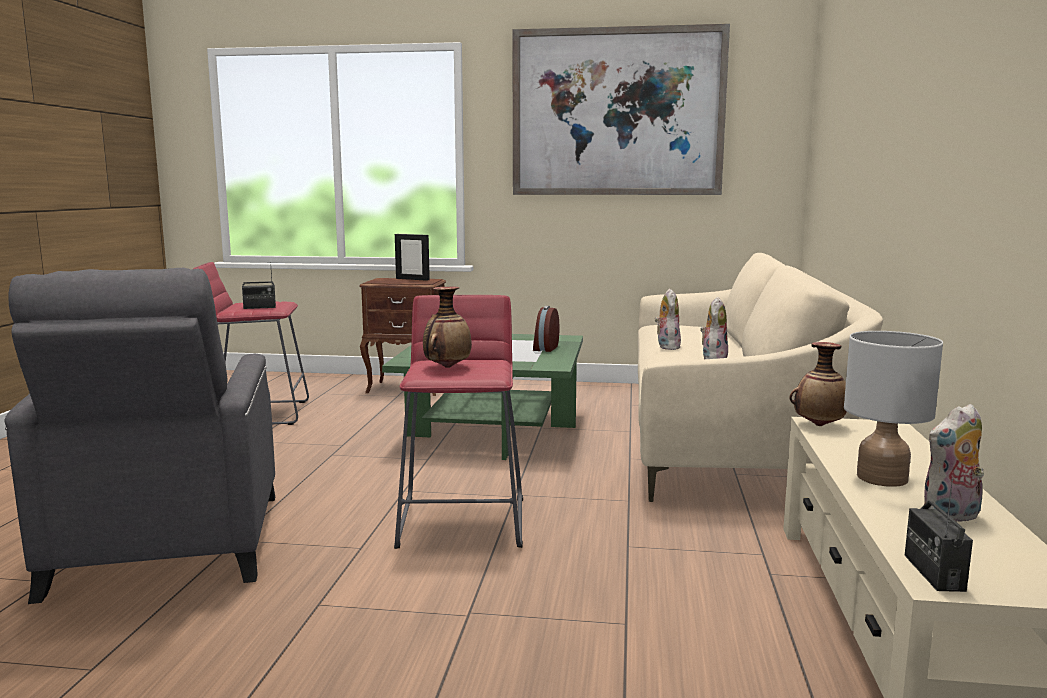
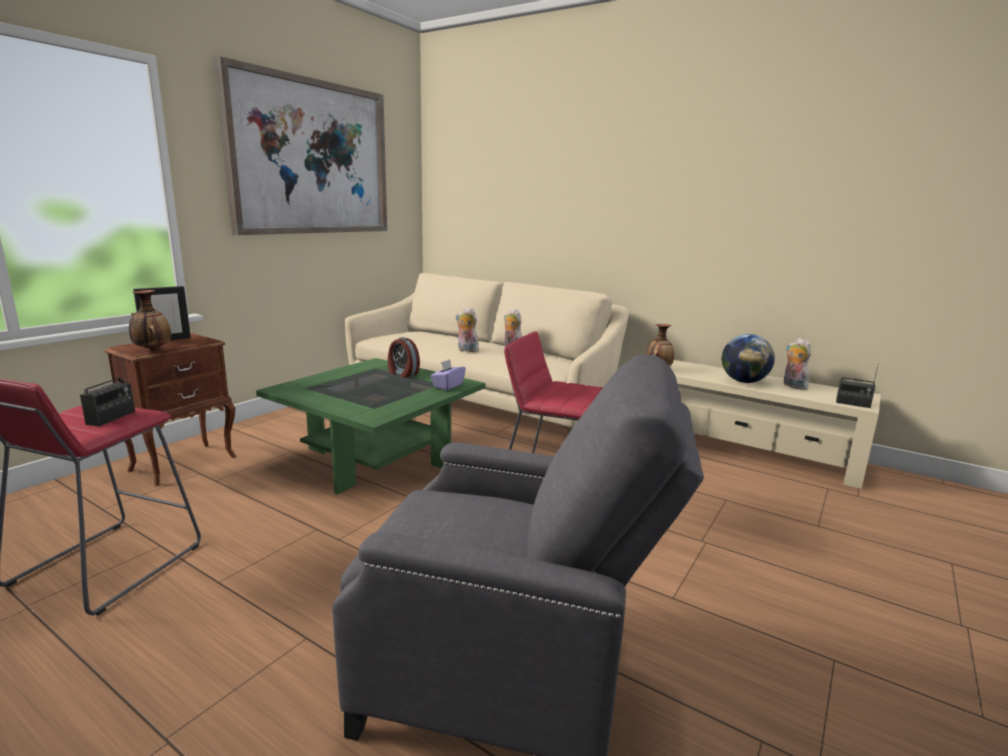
camera: 65 degrees left, 5 degrees up
(447, 367) = (571, 396): vase -> vase (152, 350)
(532, 363) = (448, 386): none -> purple tissue box
(882, 478) = (743, 381): grey table lamp -> globe
(951, 517) = (792, 386): plush toy -> plush toy turned 150 degrees clockwise

